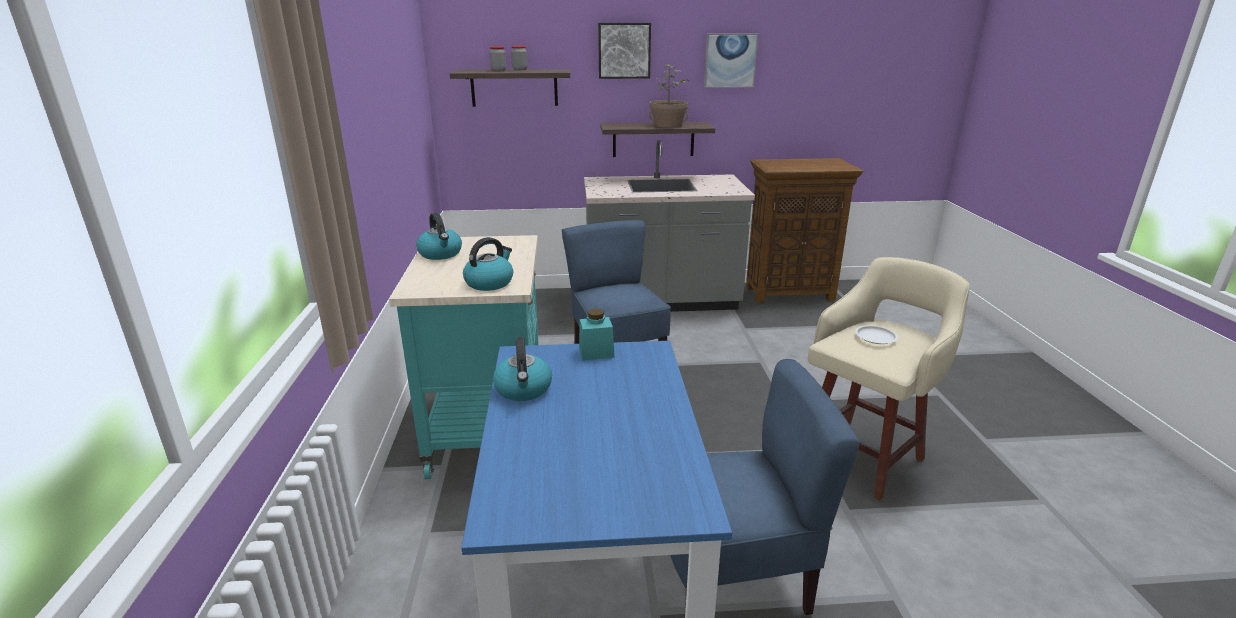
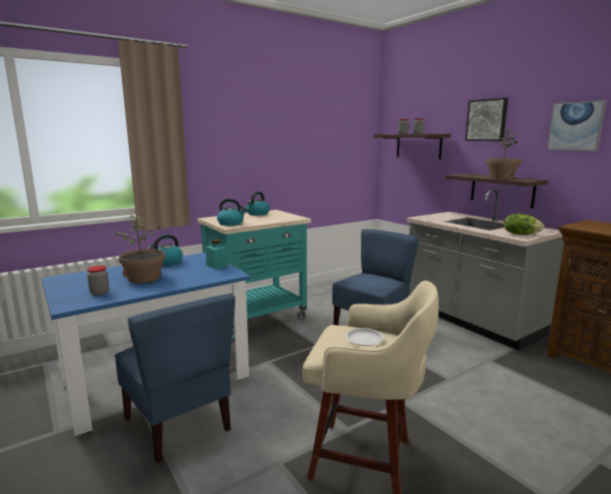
camera: 60 degrees right, 10 degrees down
(600, 421) = (144, 278): none -> potted plant
(647, 472) = (99, 292): none -> jar
(727, 188) = (520, 234): none -> lettuce

